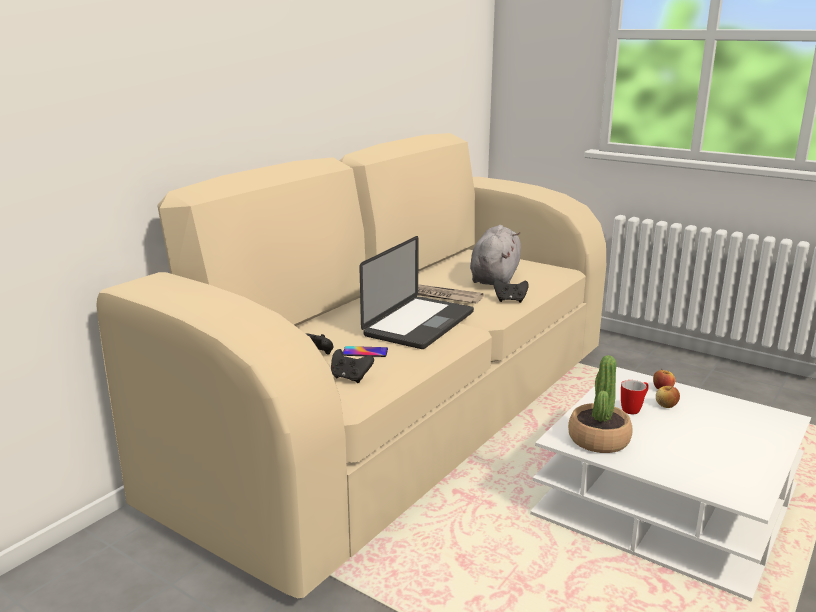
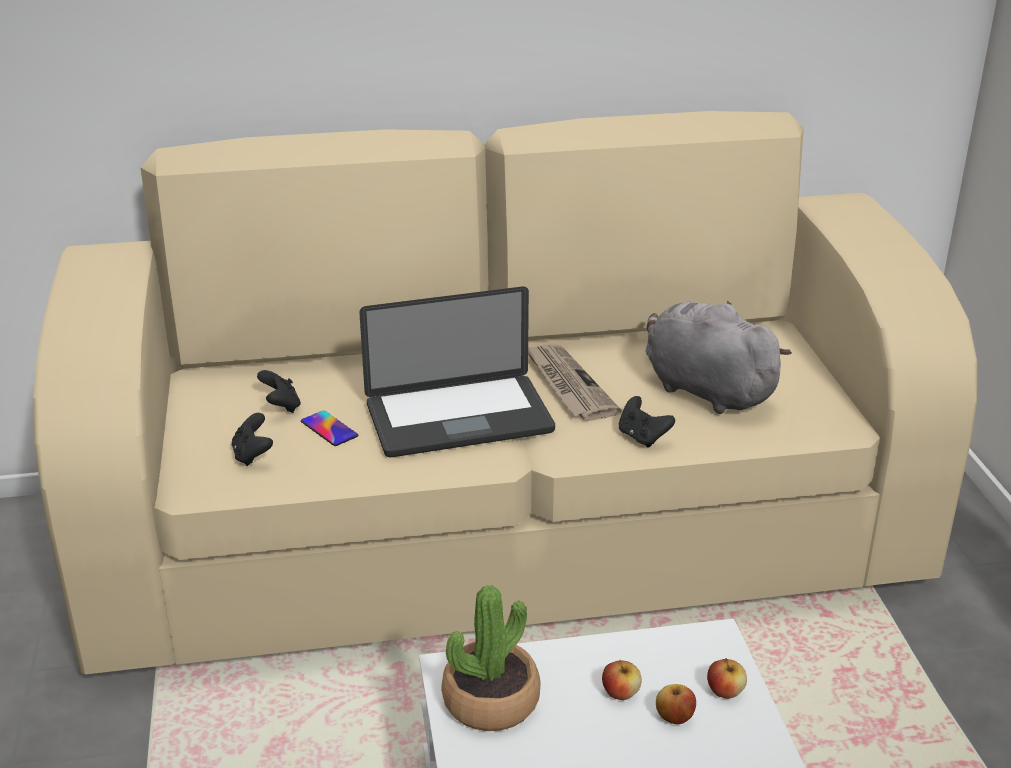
camera: 45 degrees right, 10 degrees up
(495, 278) = (704, 390): grey plush toy -> grey plush toy turned 105 degrees counterclockwise
(634, 409) = (620, 693): mug -> apple

